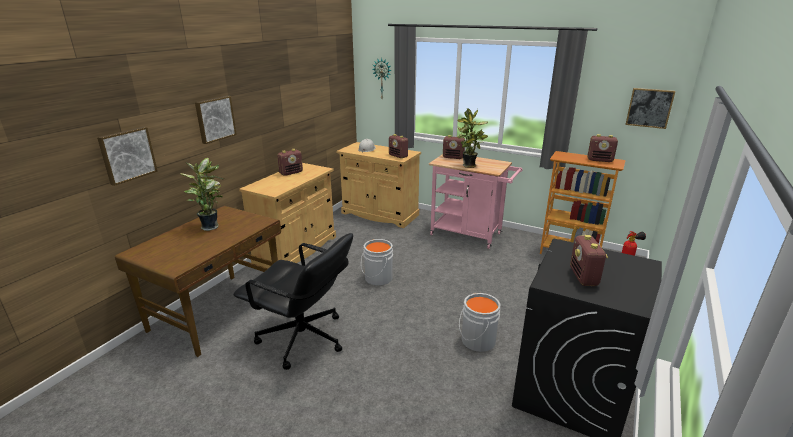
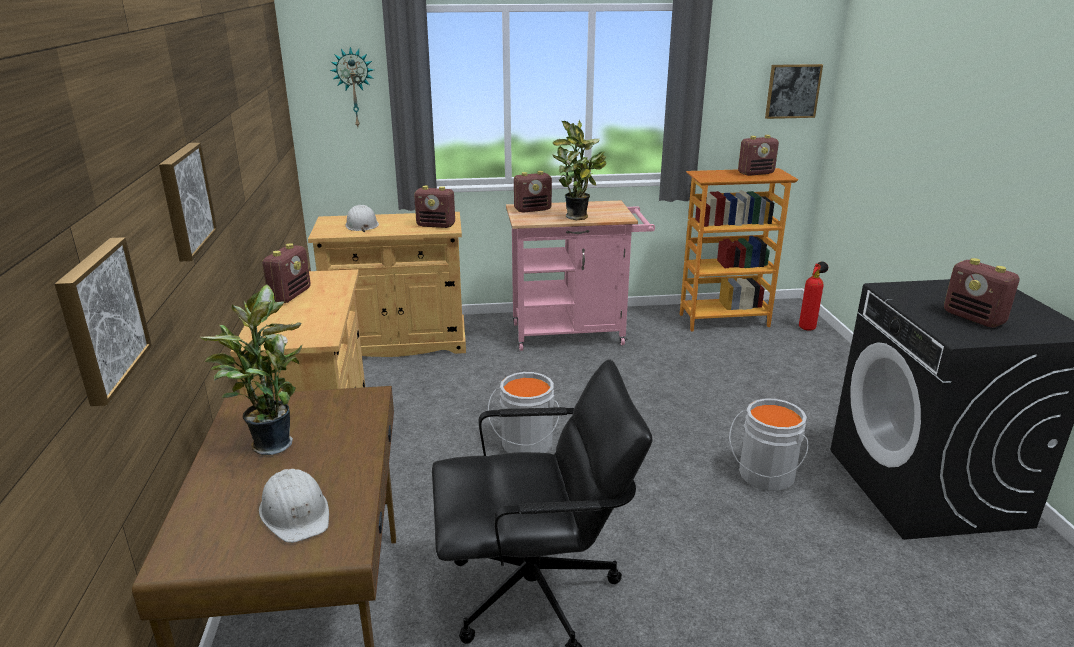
camera: 35 degrees left, 0 degrees up
(182, 252) = (296, 513): none -> white hard hat

